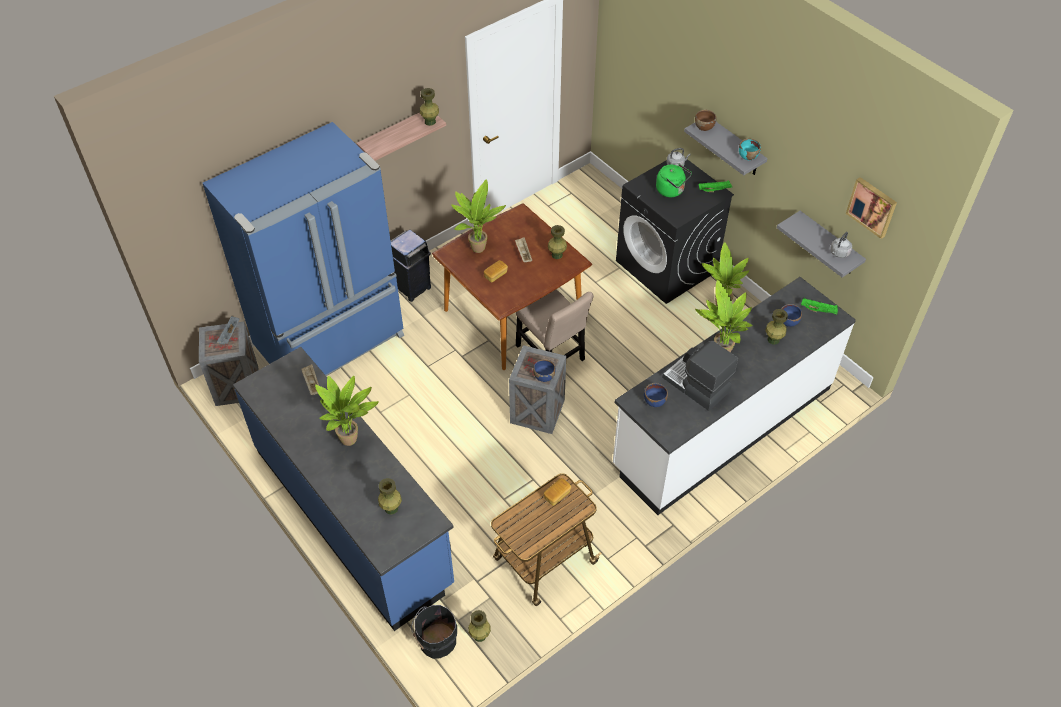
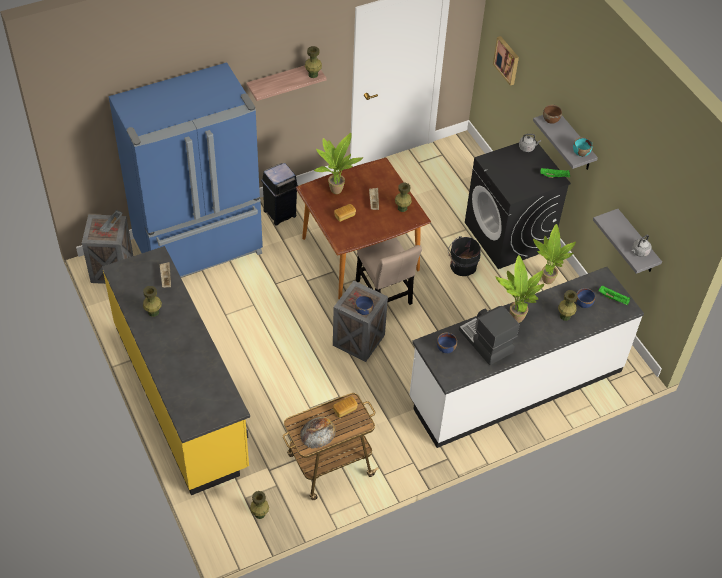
camera: 10 degrees right, 0 degrees up
(351, 439) = (186, 330): potted plant -> none
(353, 516) = (181, 396): blue counter -> yellow counter
(391, 508) = (203, 391): green vase -> green vase (153, 312)
(435, 641) = (222, 511): black bucket -> black bucket (462, 266)
(533, 528) = (318, 432): none -> bread
(671, 190) = (516, 170): green kettle -> none
(872, 206) = (669, 217): picture -> picture (507, 60)

